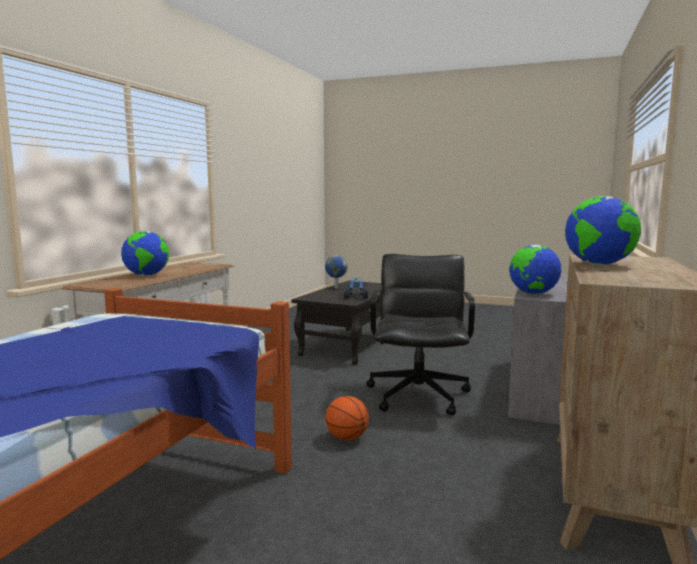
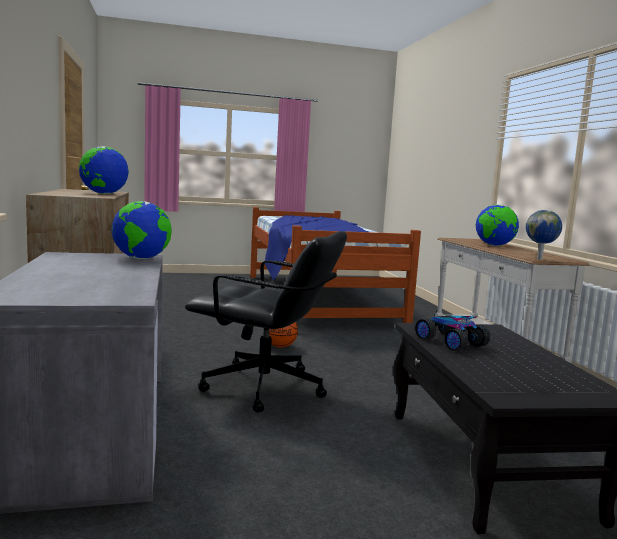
camera: 145 degrees right, 0 degrees up
(335, 288) = (552, 363): globe -> globe (540, 259)
(419, 395) = (265, 388): black office chair -> black office chair turned 45 degrees counterclockwise

